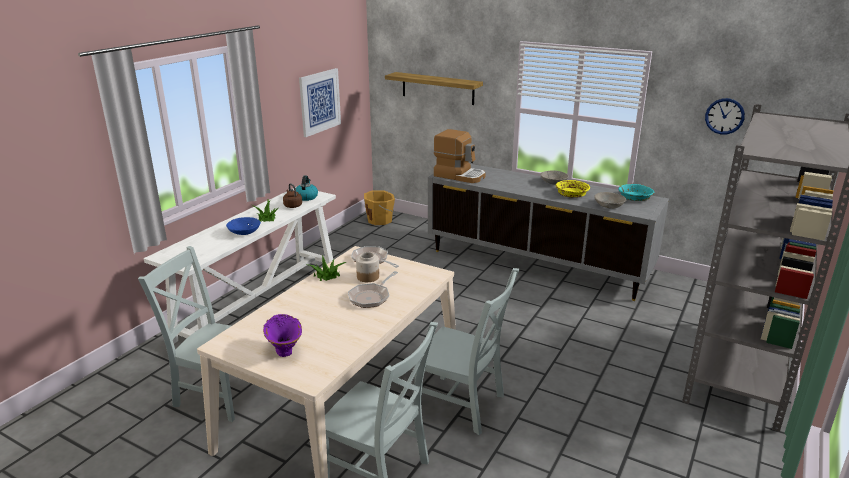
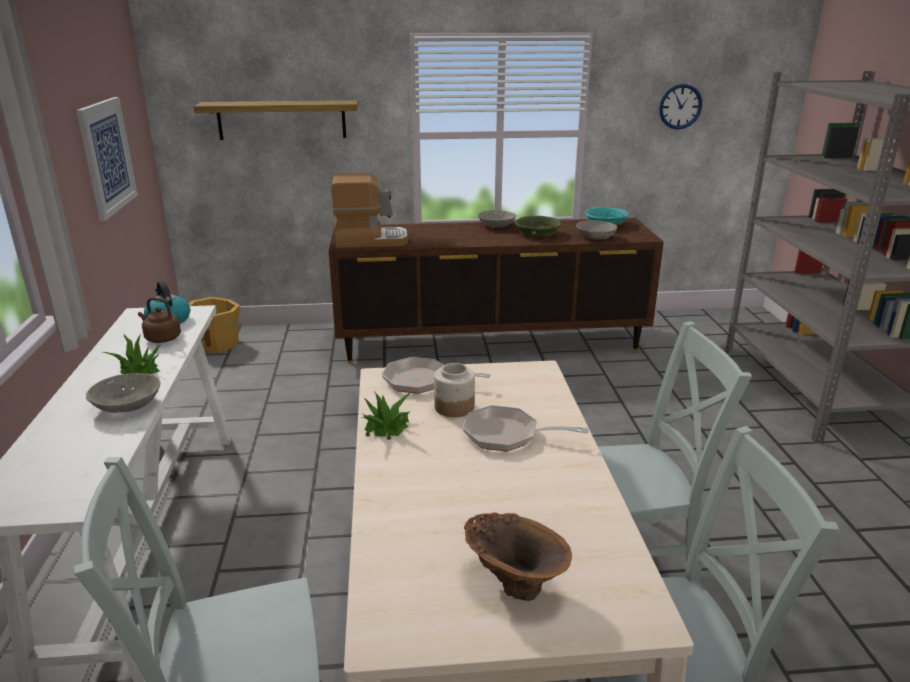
camera: 35 degrees left, 0 degrees up
(244, 232) = (128, 406): blue bowl -> grey bowl
(285, 349) = (514, 583): purple vase -> brown vase
(371, 297) = (507, 435): frying pan -> frying pan turned 105 degrees clockwise
(536, 264) = (490, 343): grey cabinet -> brown cabinet
(571, 194) = (537, 234): yellow bowl -> green bowl

